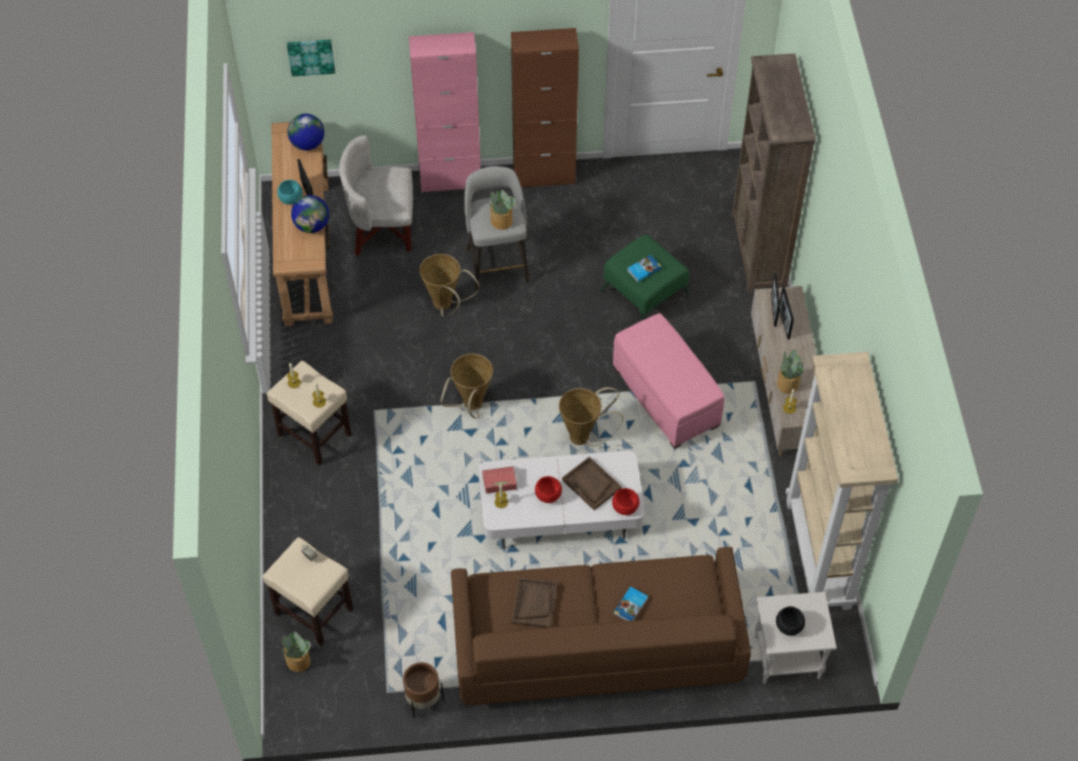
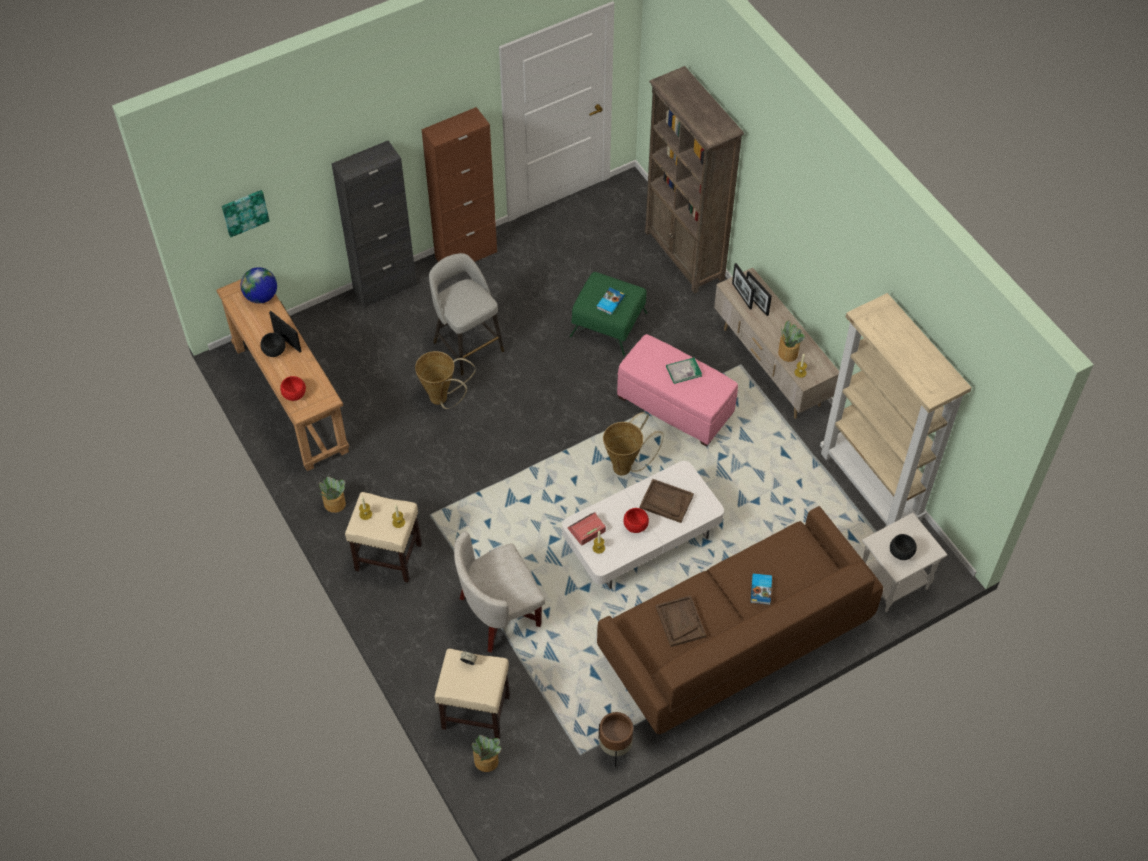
camera: 25 degrees left, 0 degrees up
(290, 199) = (274, 351): turquoise bowl -> black bowl
(312, 226) = (308, 368): globe -> none
(382, 229) = (347, 352): white armchair -> white armchair (499, 613)
(450, 180) = (385, 287): pink cabinet -> black cabinet
(471, 407) = (514, 478): basket -> none
(501, 222) = (473, 304): potted plant -> potted plant (335, 504)
(625, 508) = (705, 510): red bowl -> red bowl (294, 395)
(675, 363) = (683, 371): none -> book

